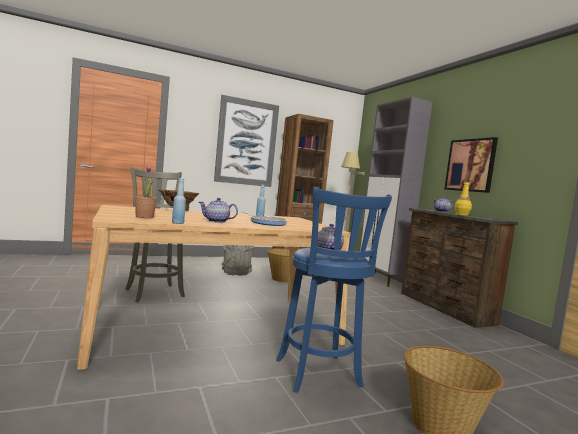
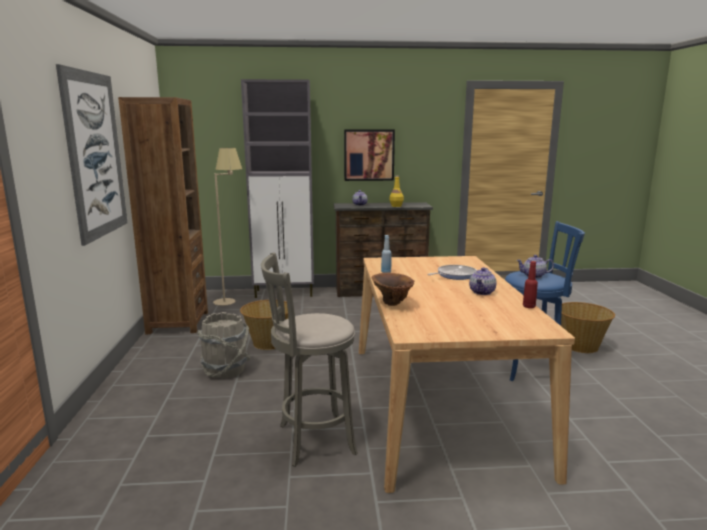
camera: 70 degrees left, 10 degrees up
(144, 217) = (504, 318): potted plant -> none
(178, 223) = (529, 306): blue bottle -> red bottle

